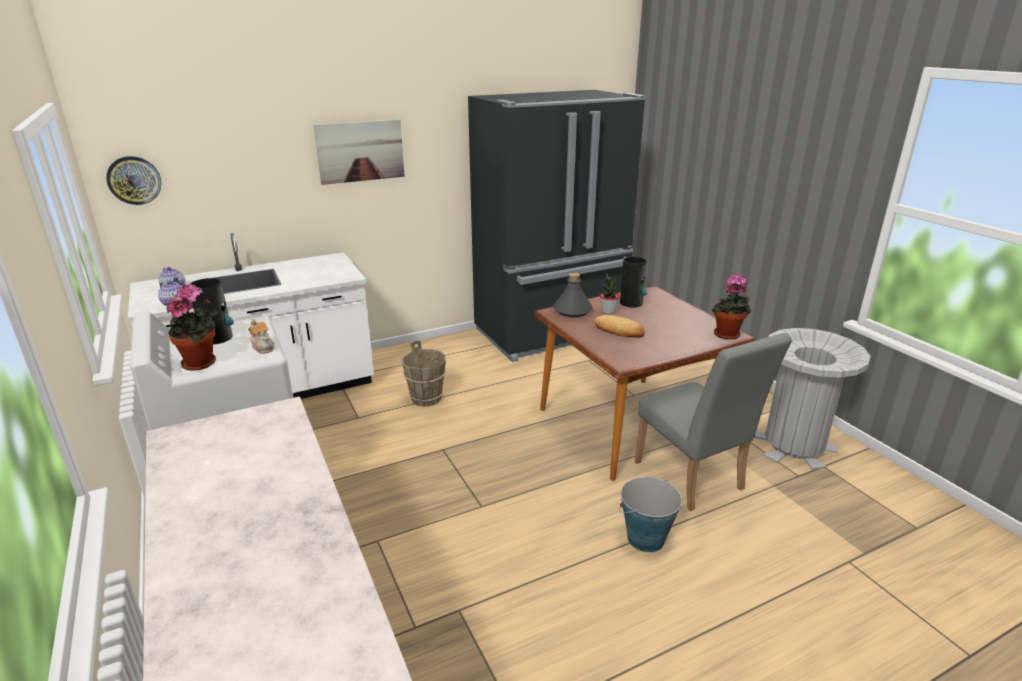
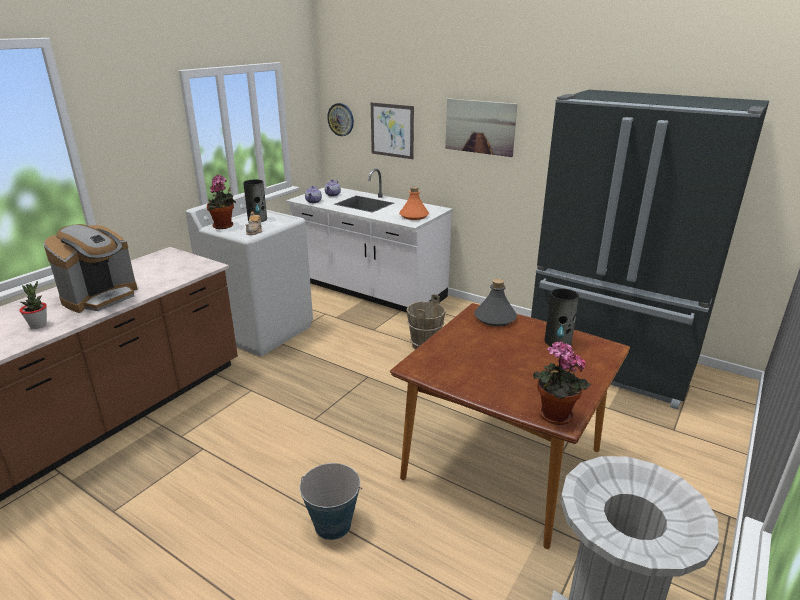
camera: 60 degrees right, 0 degrees up
(234, 178) = (392, 130): none -> picture
(269, 514) = (101, 297): none -> coffee machine
(333, 271) = (414, 216): none -> orange bottle
(608, 311) = (519, 335): potted plant -> potted plant (38, 325)
(618, 330) = (481, 350): bread -> none
(693, 480) = (448, 537): grey chair -> none

